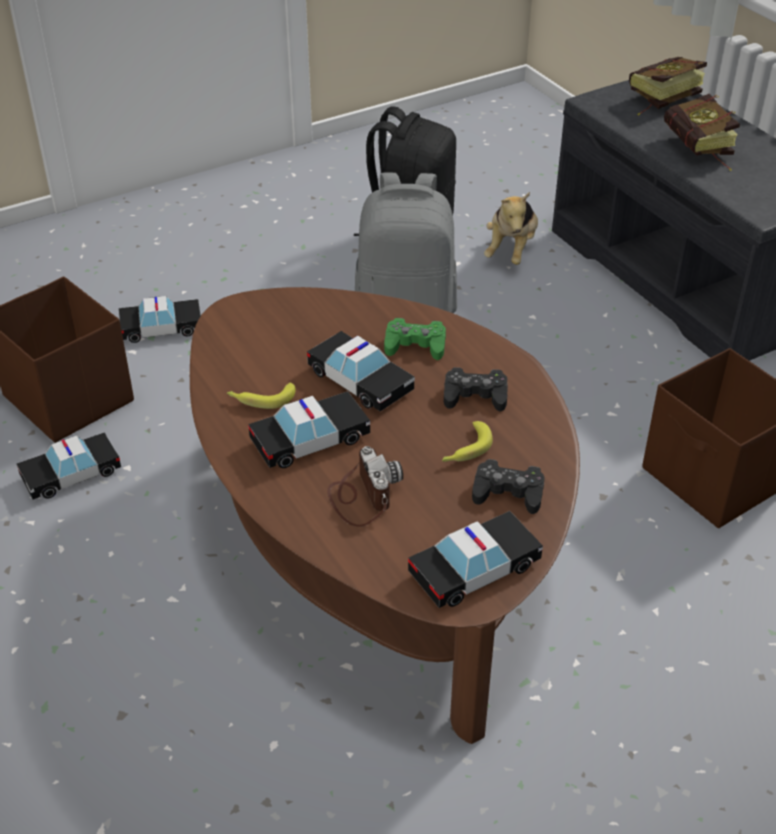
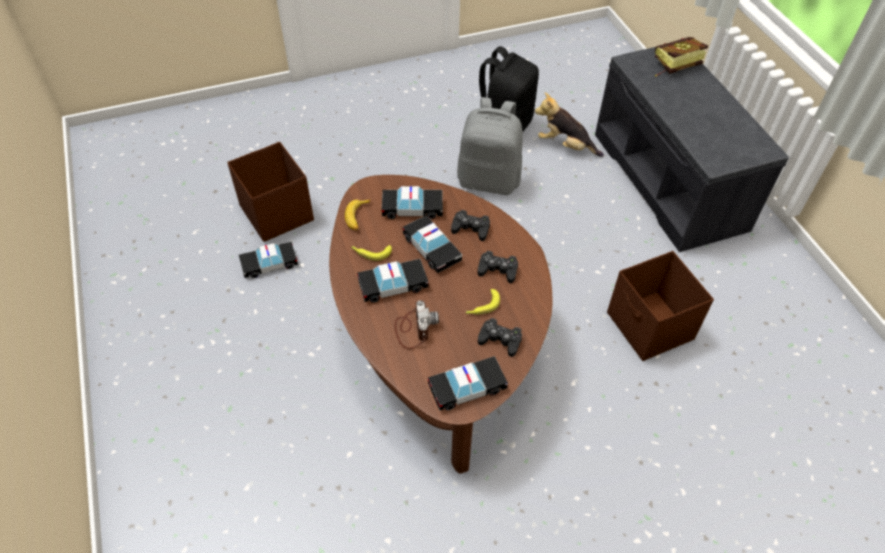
camera: 10 degrees right, 10 degrees up
(162, 328) = (339, 172): toy car -> toy car (412, 208)
(226, 353) = (357, 217): none -> banana
(415, 345) = (471, 228): green game controller -> black game controller
(511, 250) = (565, 145): plush toy -> plush toy turned 90 degrees clockwise
(700, 152) = (688, 110): book -> none

